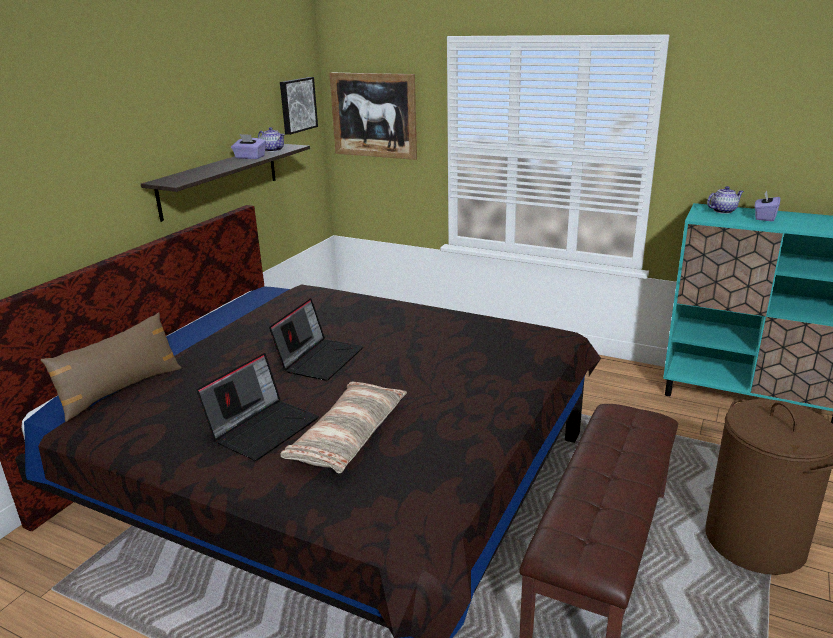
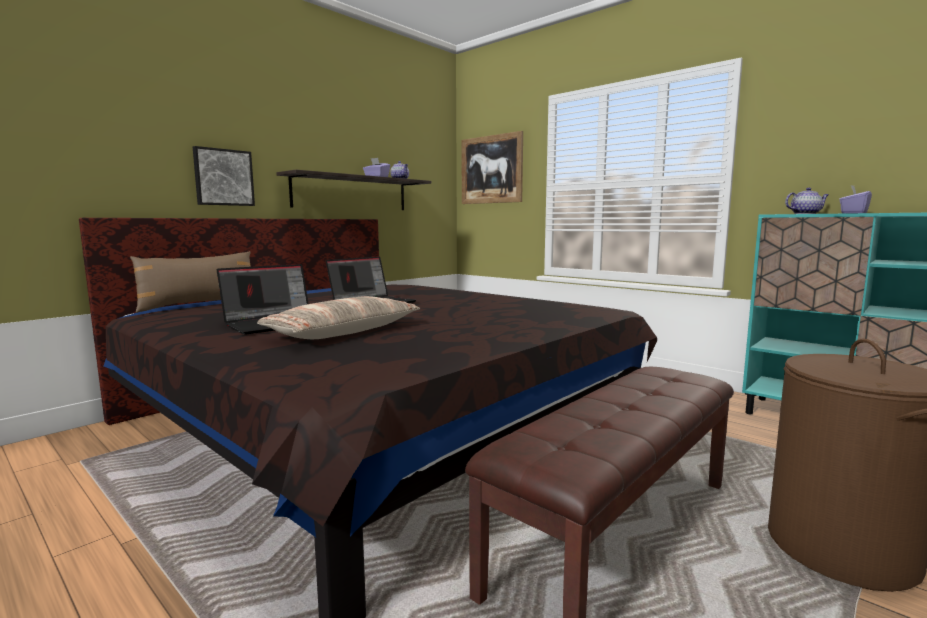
camera: 15 degrees right, 15 degrees down
(297, 105) = (431, 158): picture -> picture (223, 177)

